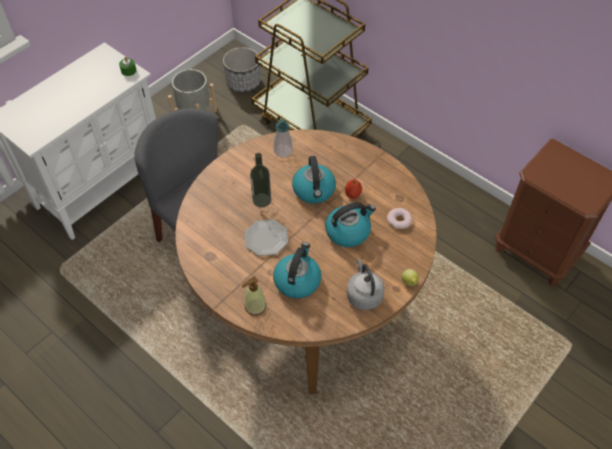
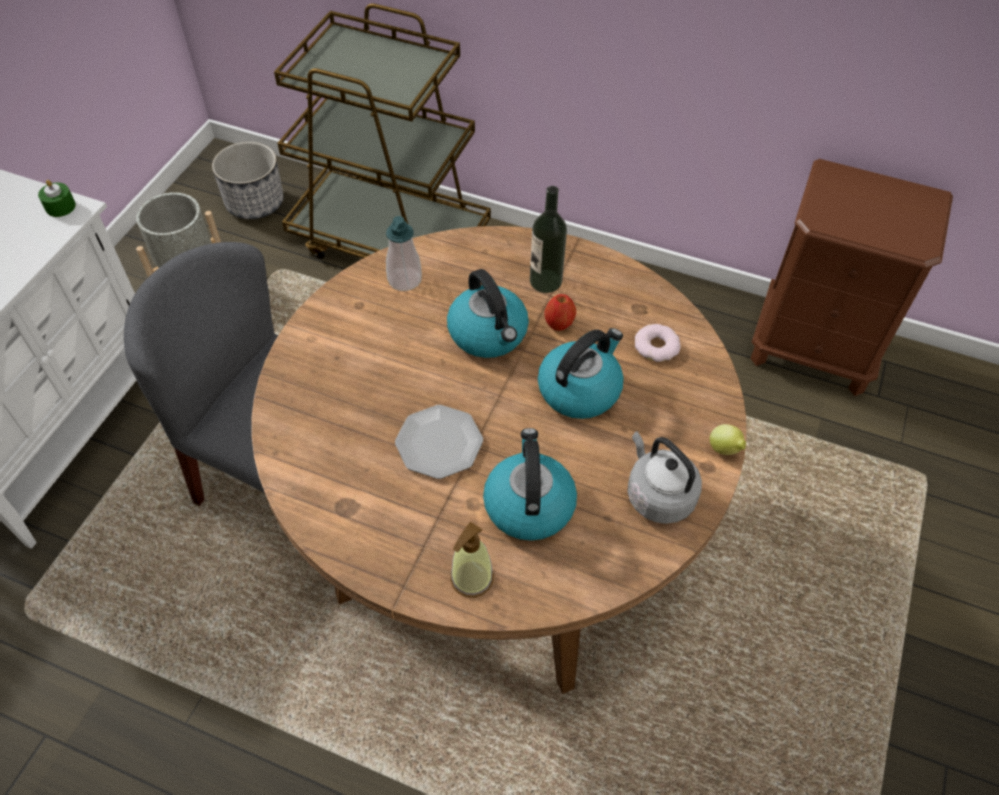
camera: 20 degrees left, 0 degrees up
(261, 200) = (402, 375): bottle -> bottle (545, 281)

